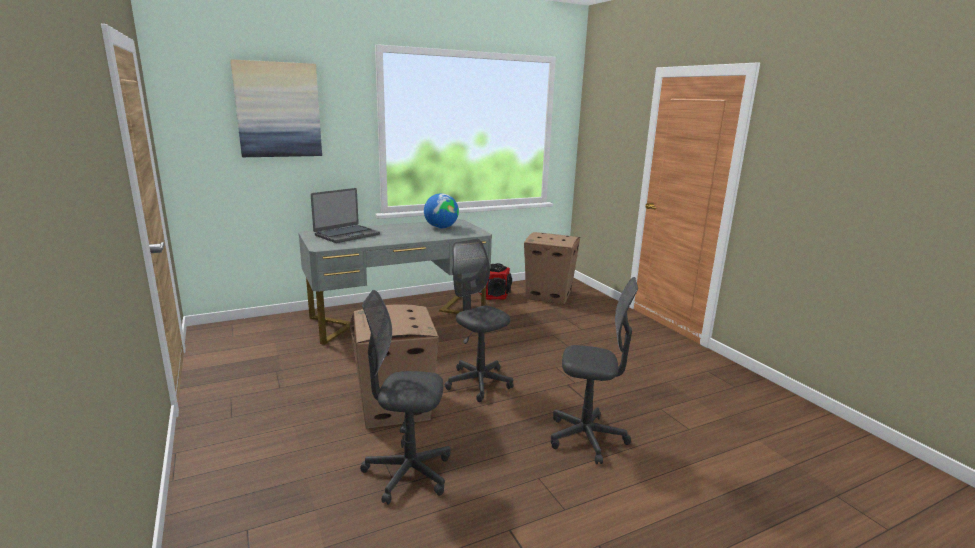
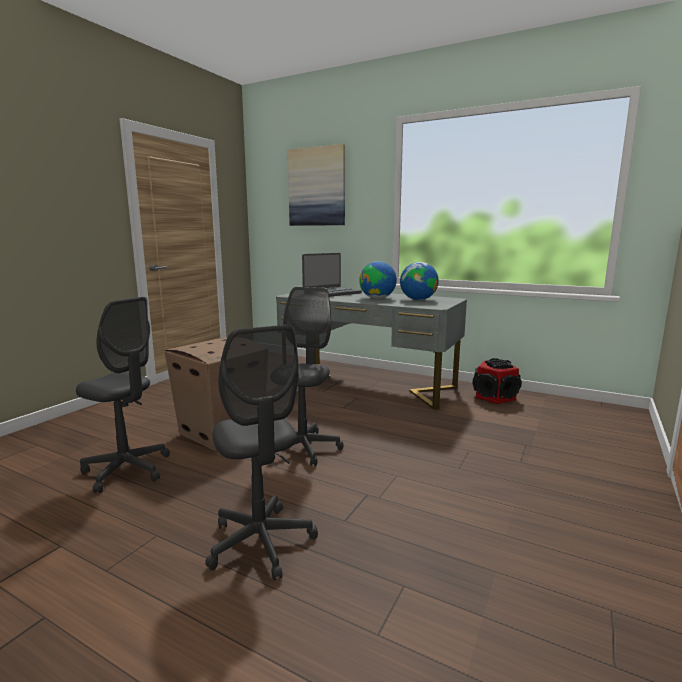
camera: 55 degrees right, 5 degrees down
(346, 235) = (331, 293): laptop -> laptop turned 45 degrees counterclockwise
(408, 473) = (127, 470): grey office chair -> grey office chair turned 150 degrees clockwise
(409, 233) = (377, 298): none -> globe
(549, 295) = (564, 418): cardboard box -> none

